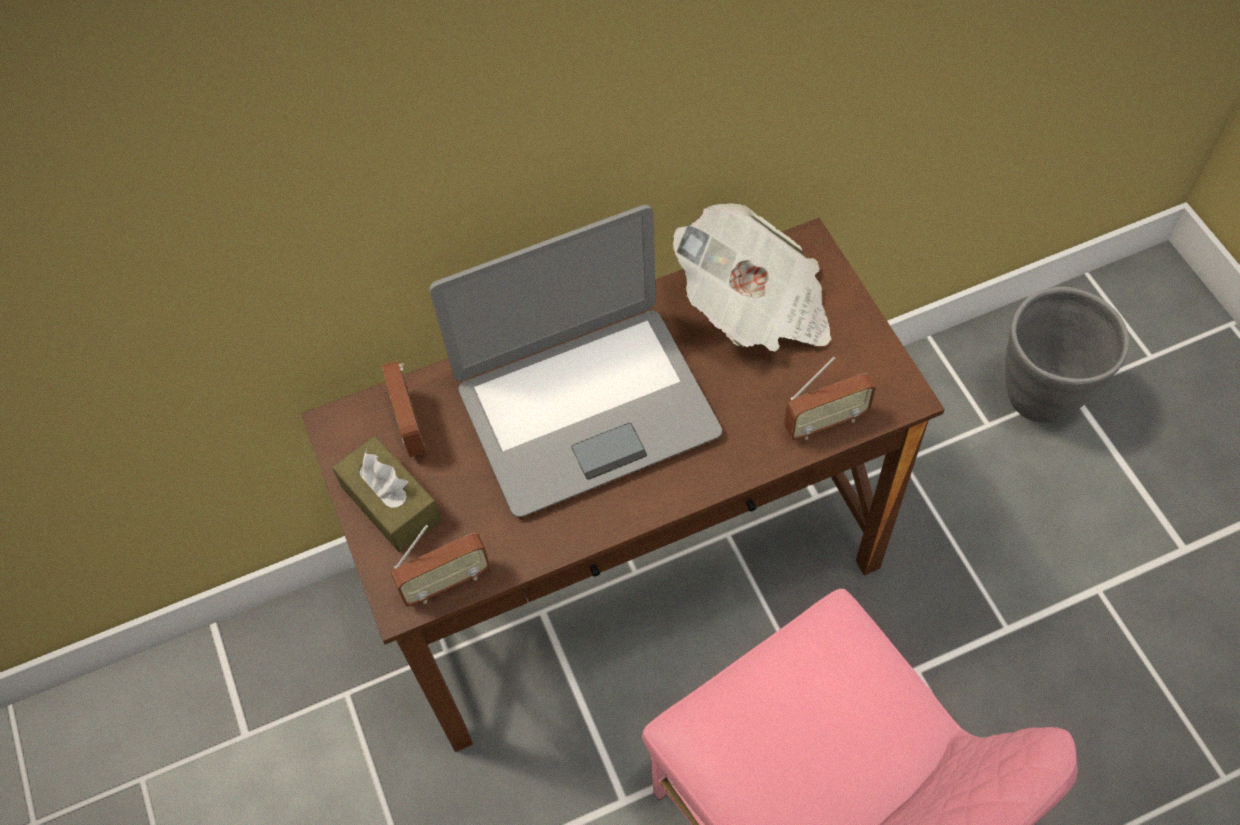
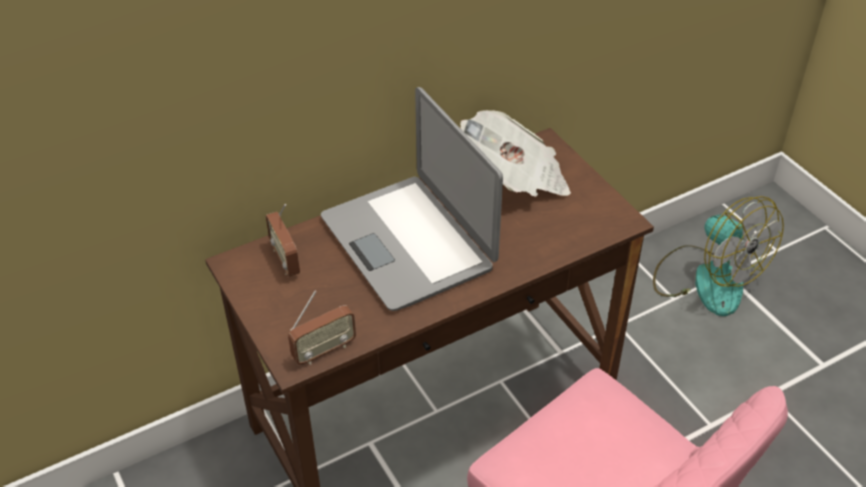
camera: 10 degrees left, 15 degrees down
(391, 503) = (277, 306): brown tissue box -> none
(586, 408) = (409, 242): laptop -> laptop turned 90 degrees clockwise
(825, 422) = (575, 239): radio -> none
(1041, 396) = (707, 279): grey planter -> fan

